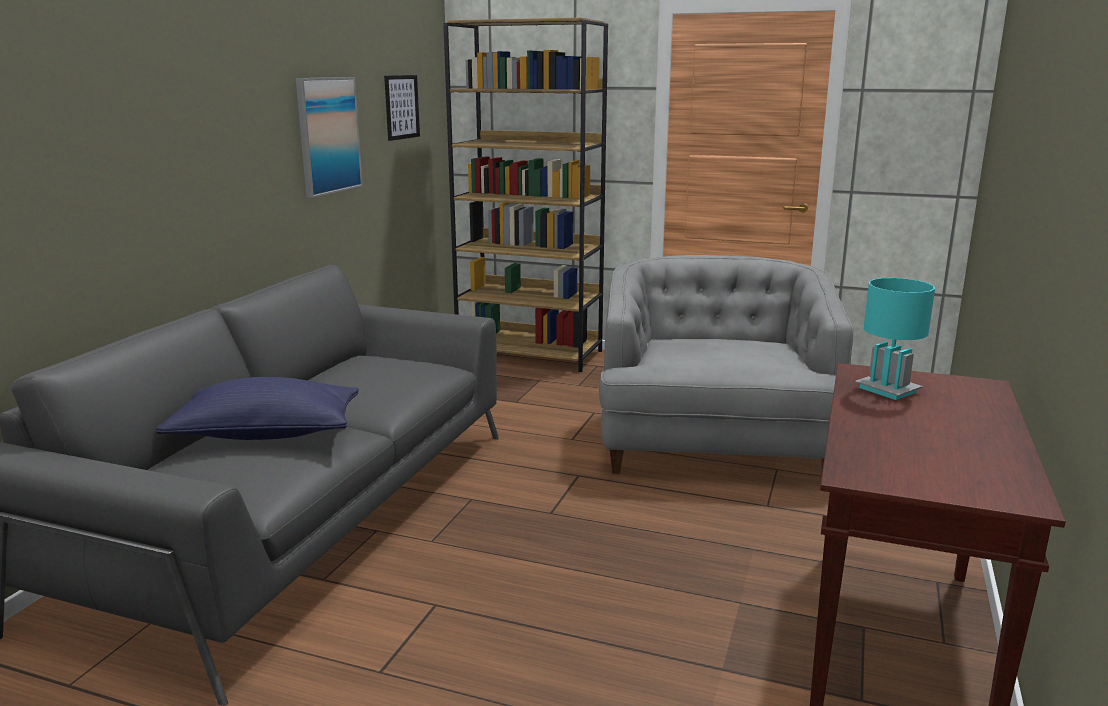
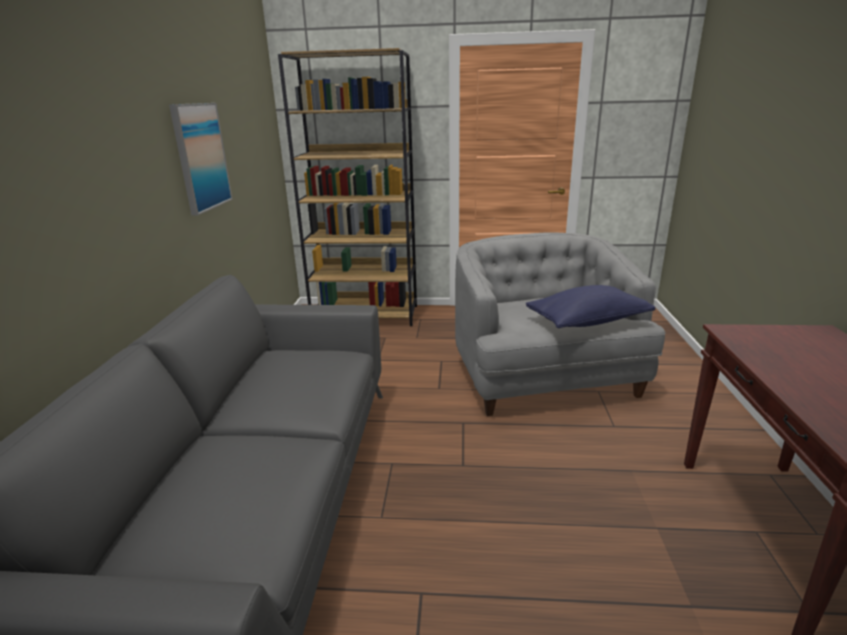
camera: 15 degrees left, 5 degrees up
(266, 434) = (229, 467): blue pillow -> blue pillow (587, 321)
(401, 107) = (249, 128): picture -> none
(888, 390) = (771, 348): turquoise table lamp -> none

